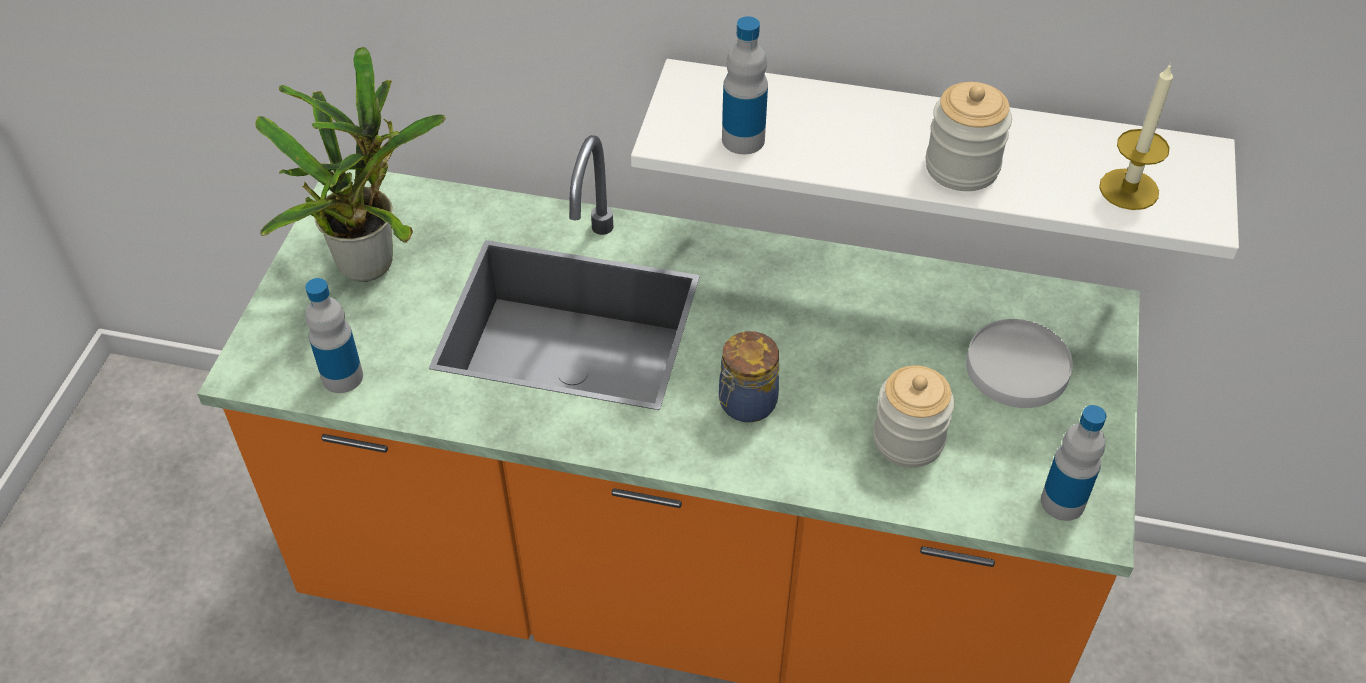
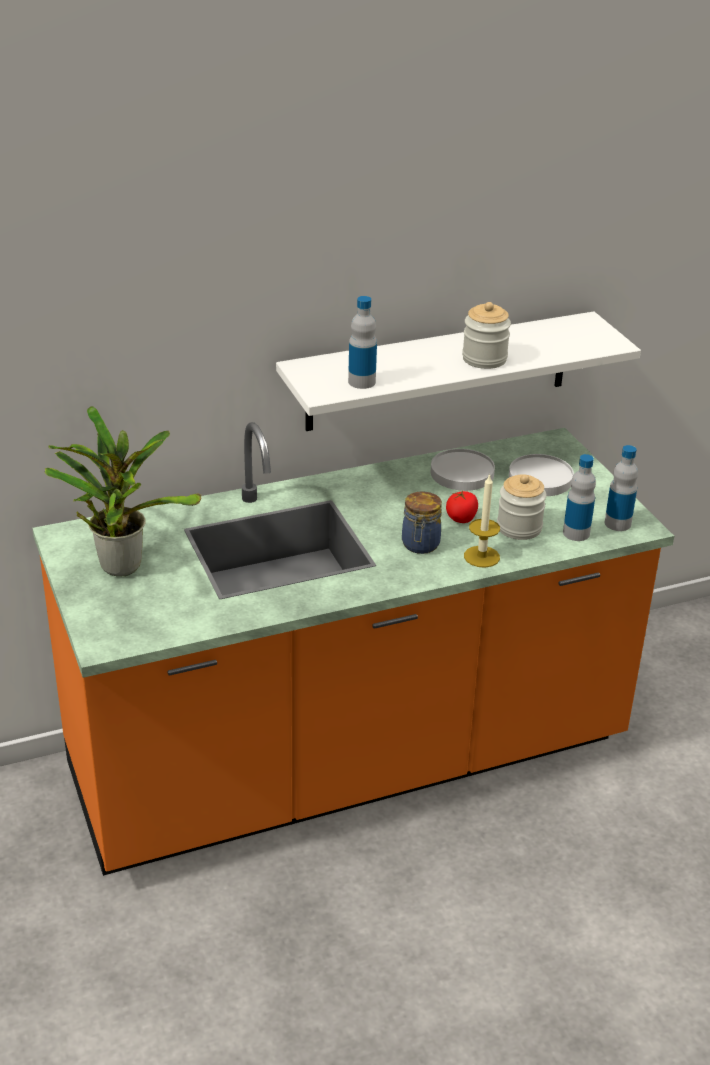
camera: 35 degrees left, 15 degrees down
(342, 377) = (169, 623): bottle -> bottle (576, 533)
(841, 385) = (461, 519): none -> tomato
(913, 307) = (462, 473): none -> white plate
(1129, 189) = (570, 343): candle -> candle (481, 556)

